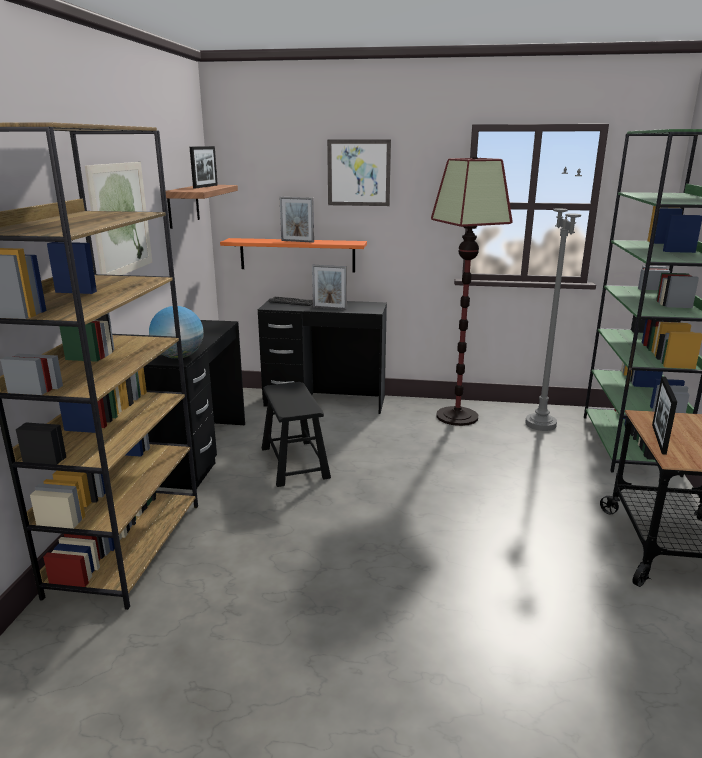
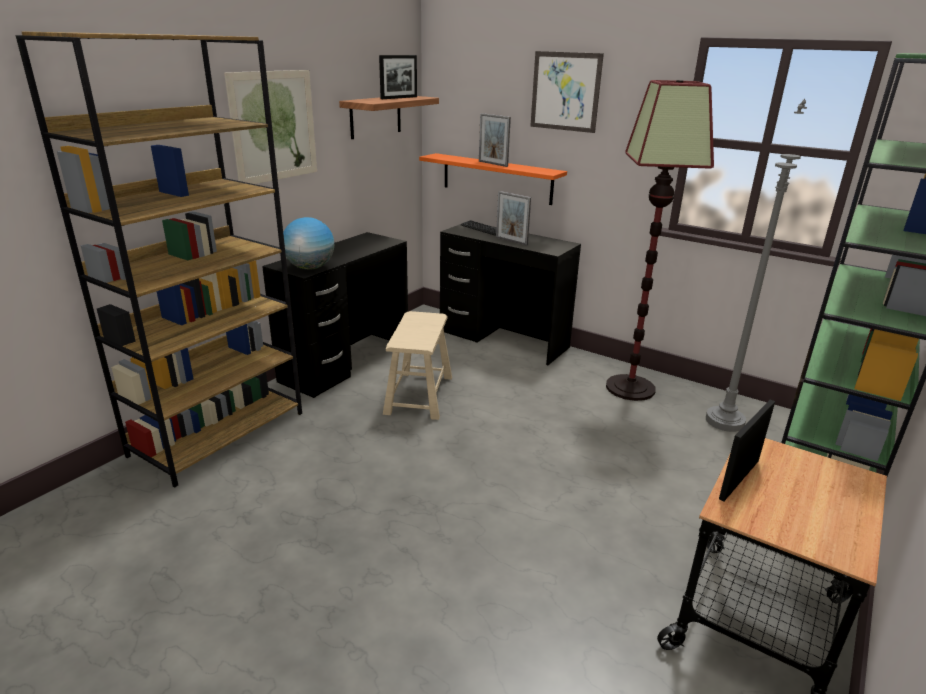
camera: 25 degrees right, 5 degrees up
(294, 462) = (419, 395): black stool -> beige stool

